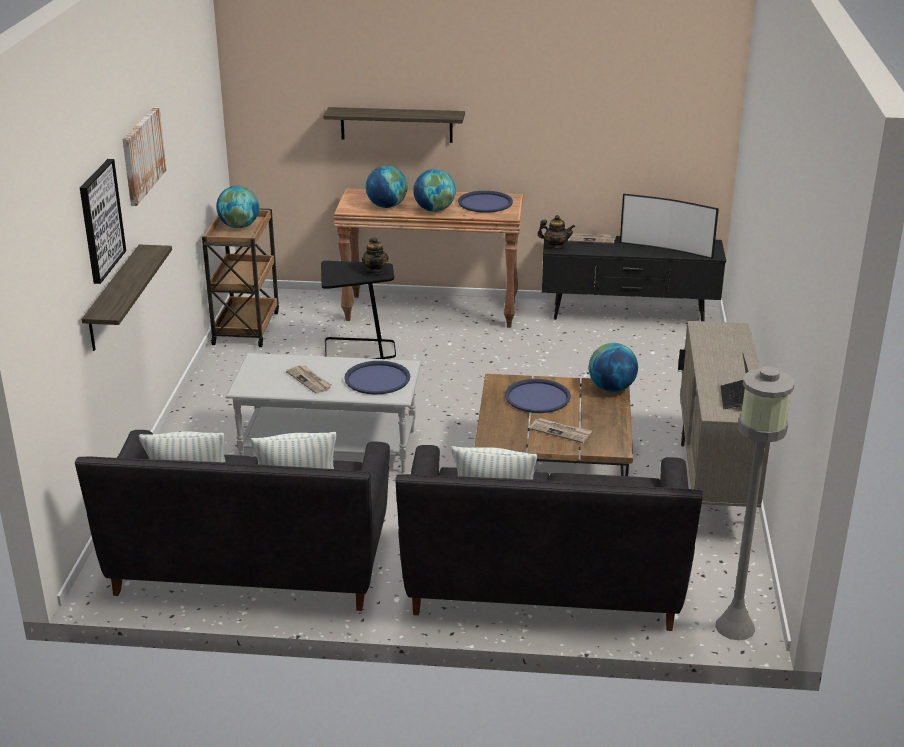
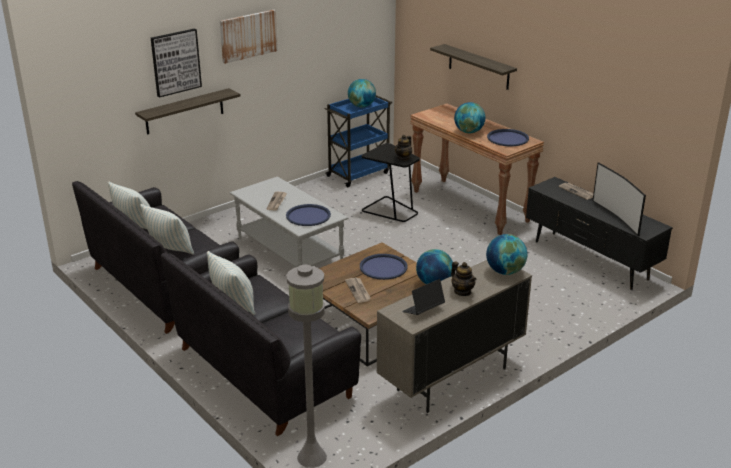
camera: 45 degrees right, 0 degrees up
(246, 327) = (358, 174): brown cart -> blue cart
(386, 206) = (447, 120): globe -> globe (505, 271)
(555, 246) = (544, 187): teapot -> teapot (462, 292)

